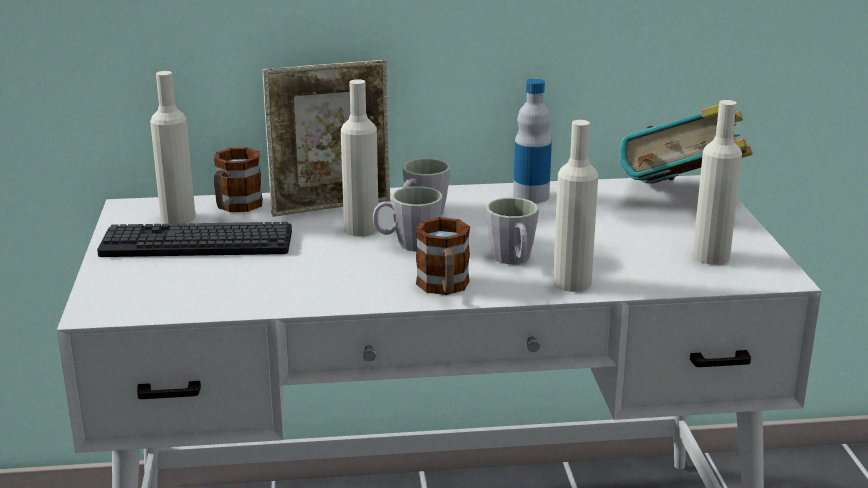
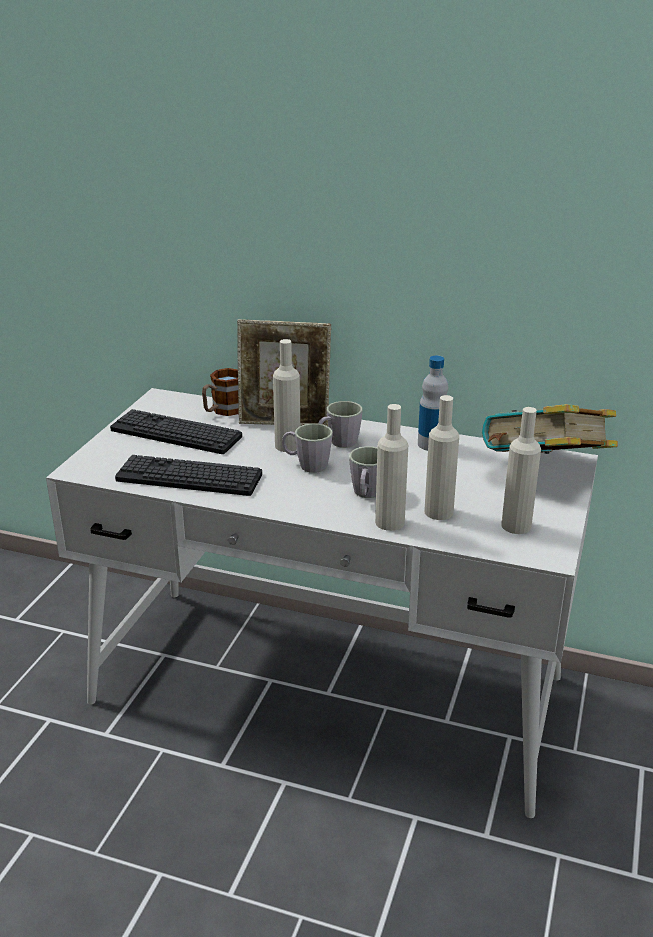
camera: 25 degrees right, 5 degrees up
(178, 217) = (181, 411): beige bottle -> beige bottle (438, 512)
(268, 287) = (189, 477): none -> keyboard
(444, 288) = (298, 505): mug -> none

